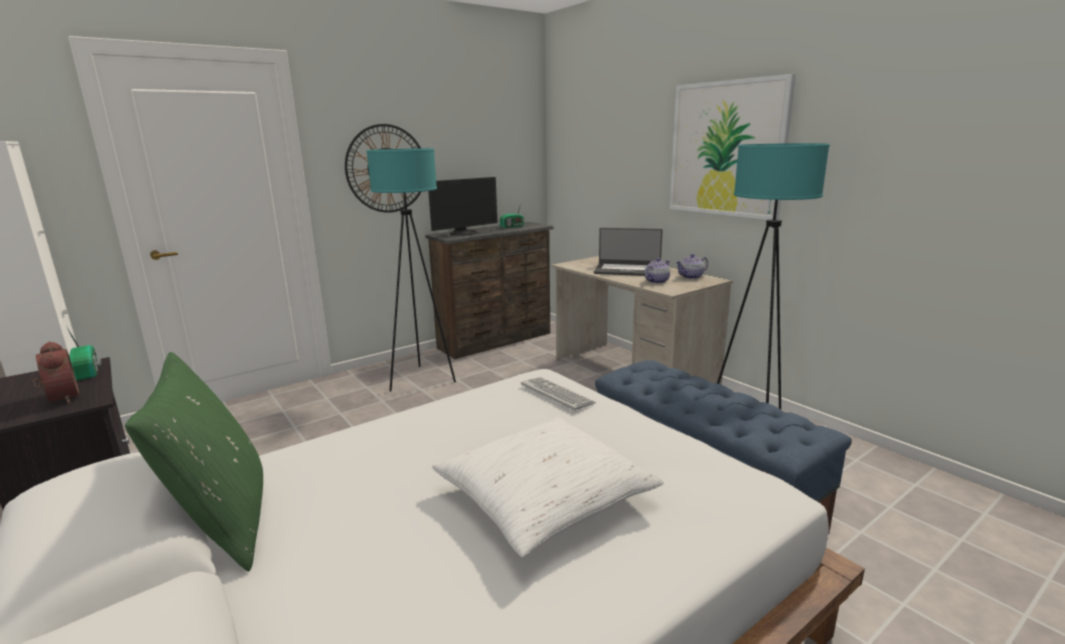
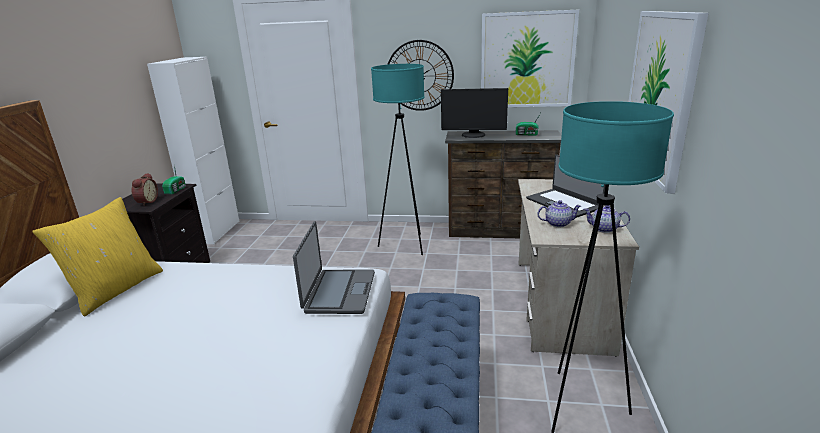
camera: 45 degrees right, 5 degrees up
(224, 523) = (116, 289): green pillow -> yellow pillow
(495, 149) = (527, 60): none -> picture
(543, 498) = (199, 353): white pillow -> none
(557, 394) = (339, 292): keyboard -> laptop

